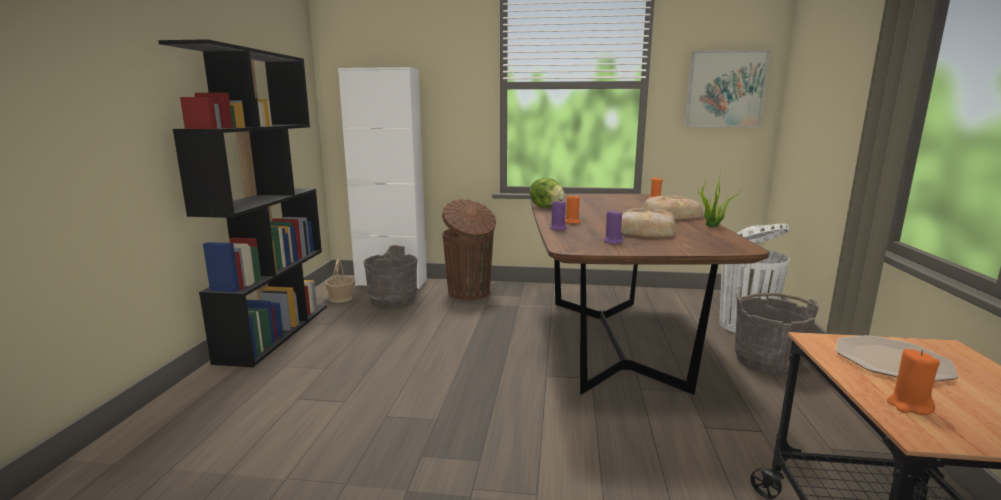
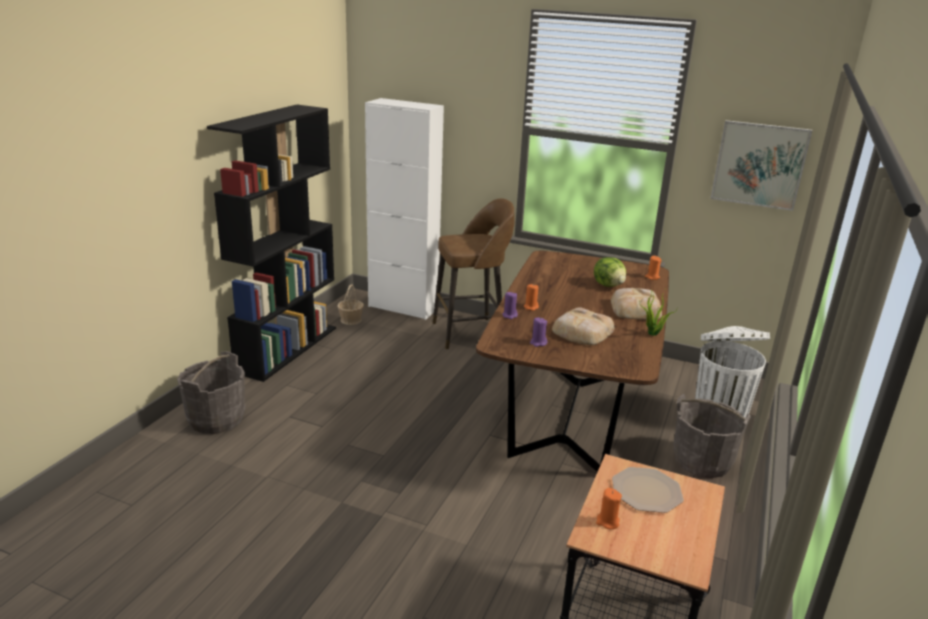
camera: 15 degrees right, 10 degrees up
(392, 300) = (395, 330): grey bucket -> grey bucket (216, 419)
(469, 293) = (470, 333): brown trash can -> brown stool
(547, 207) = (529, 278): lettuce -> lettuce (609, 285)

